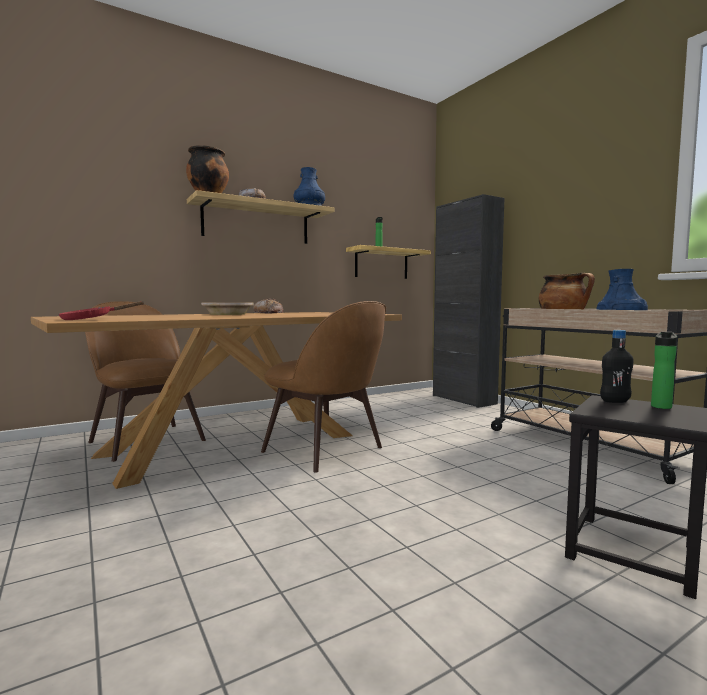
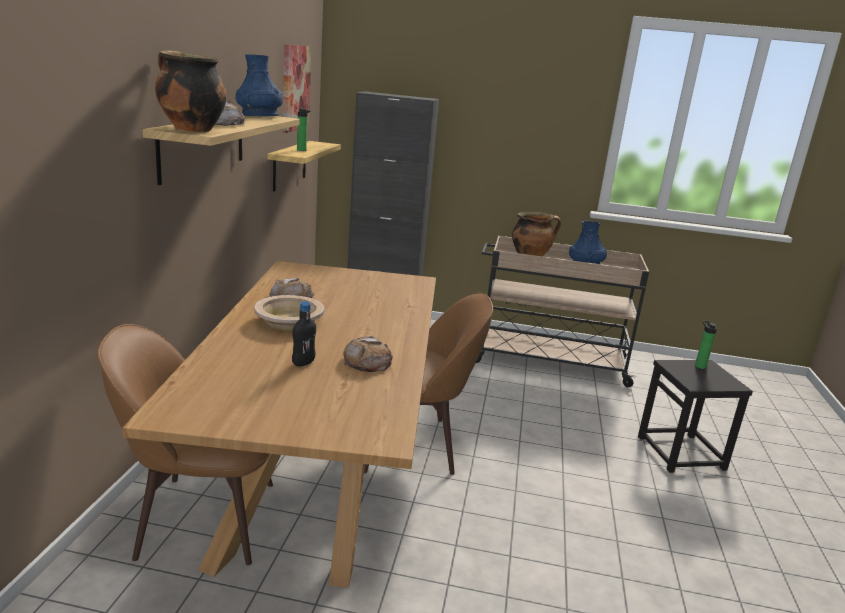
camera: 50 degrees left, 15 degrees up
(92, 319) = (359, 423): red frying pan -> none
(199, 317) = (367, 361): none -> bread
(388, 209) = (295, 88): none -> picture
(615, 401) = (677, 366): black bottle -> black bottle (303, 363)

